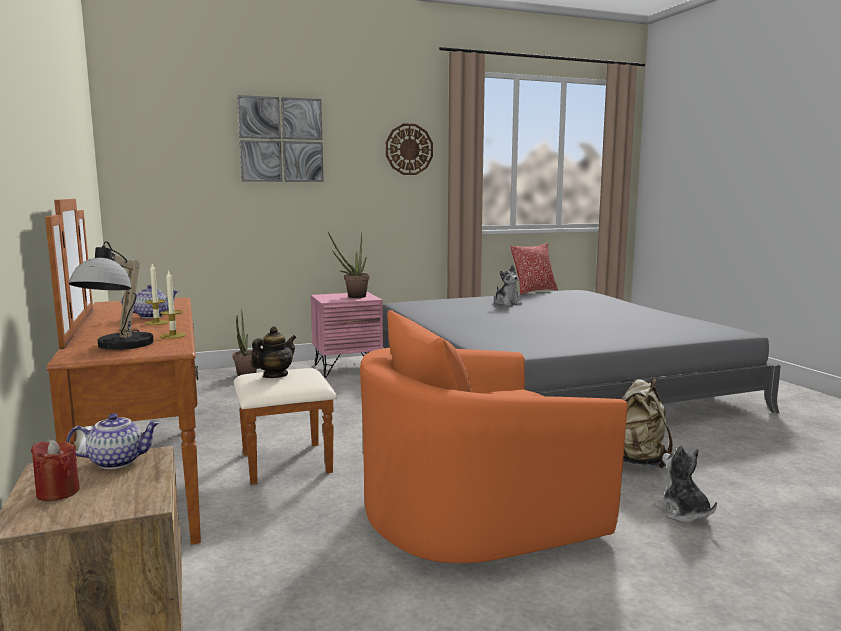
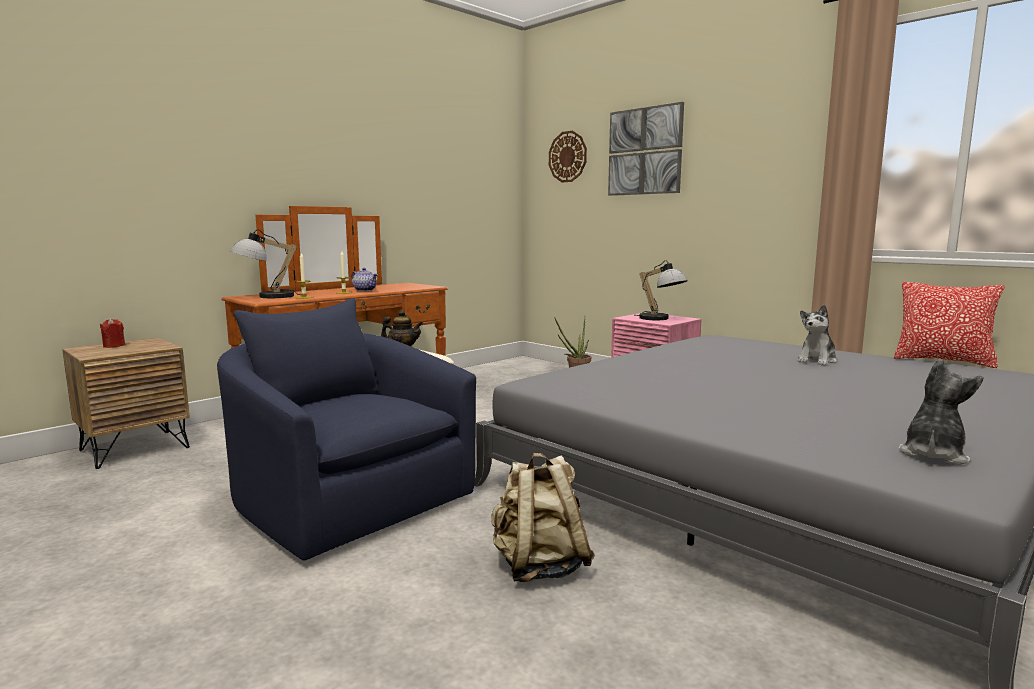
camera: 65 degrees right, 0 degrees up
(117, 461) = (156, 345): teapot -> none
(353, 297) = (660, 319): potted plant -> table lamp
(409, 149) = (782, 146): wall clock -> wall clock (567, 156)
(475, 511) = (345, 499): orange armchair -> blue armchair
(683, 513) = (391, 609): plush toy -> plush toy (933, 454)

